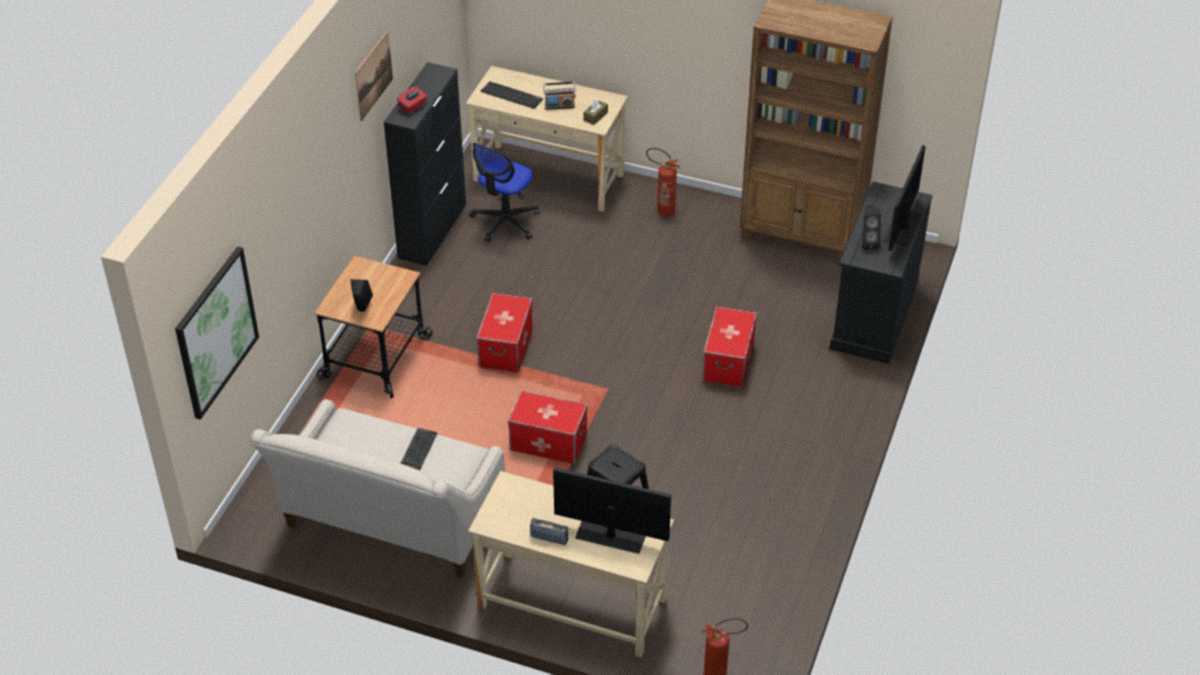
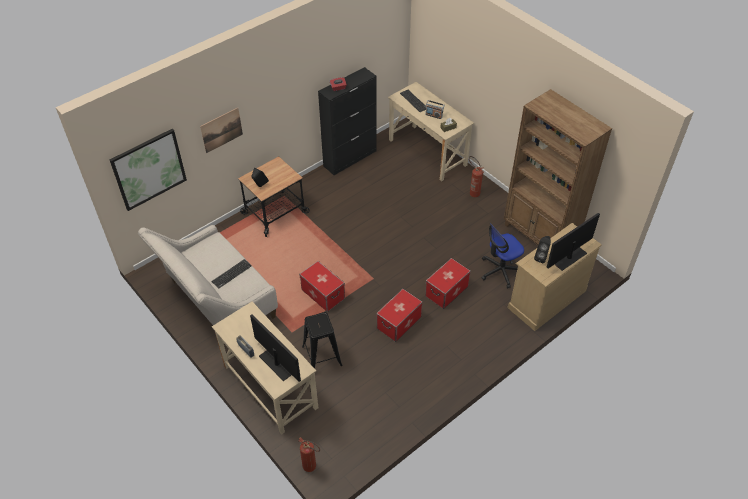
camera: 30 degrees right, 5 degrees up
(373, 75) = (313, 63): picture -> picture (221, 130)
(505, 222) = (388, 167): office chair -> office chair (500, 271)
(506, 348) = (340, 234): storage box -> storage box (399, 323)
(874, 315) = (546, 299): black dresser -> beige dresser

